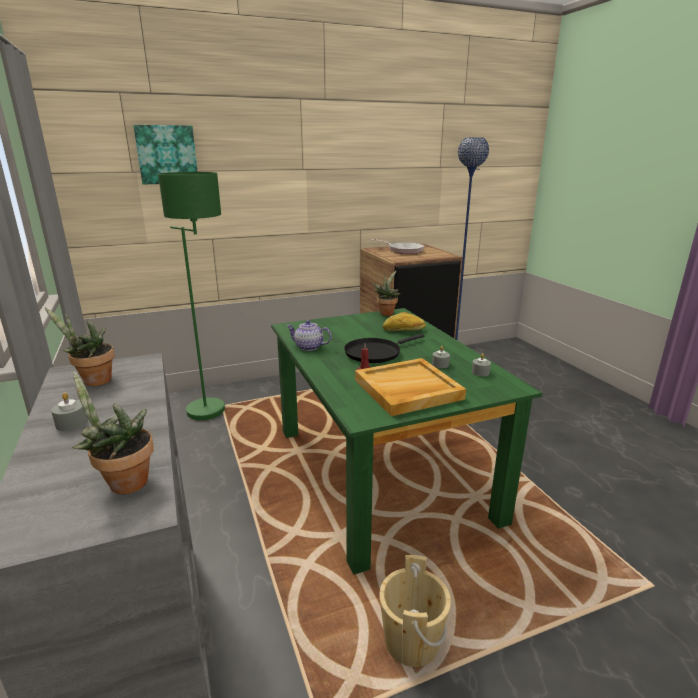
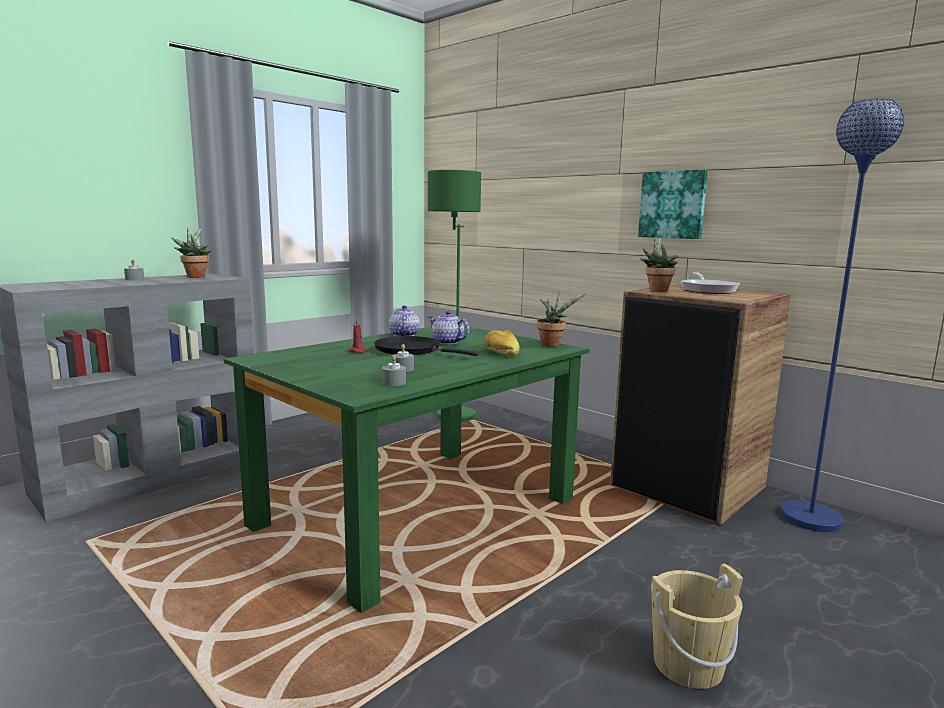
camera: 65 degrees right, 10 degrees down
(123, 482) = (60, 286): potted plant -> potted plant (657, 290)
(167, 155) = (498, 163): picture -> picture (673, 205)
(353, 338) = (447, 342): none -> teapot
(407, 390) = (322, 364): beige tray -> none
(411, 642) = (163, 568): beige bucket -> beige bucket (688, 664)

